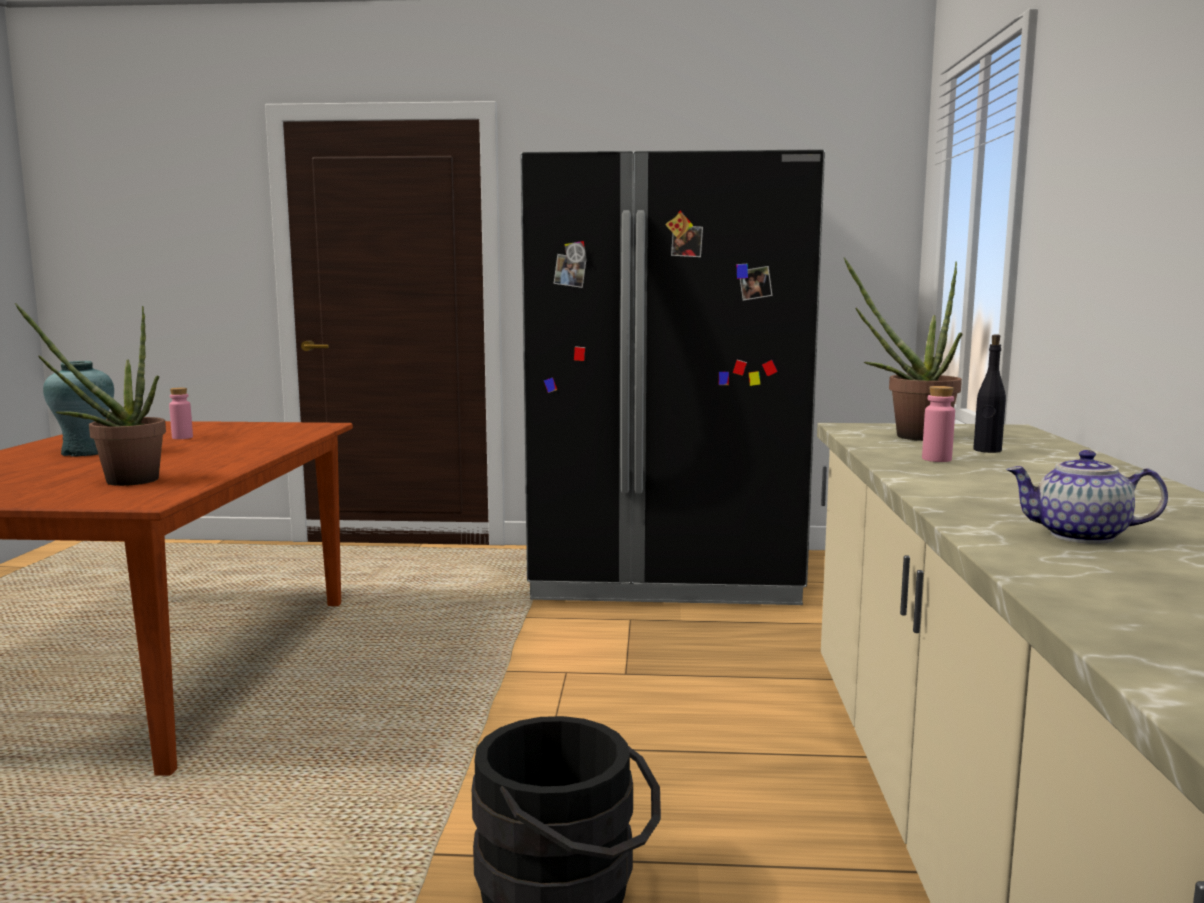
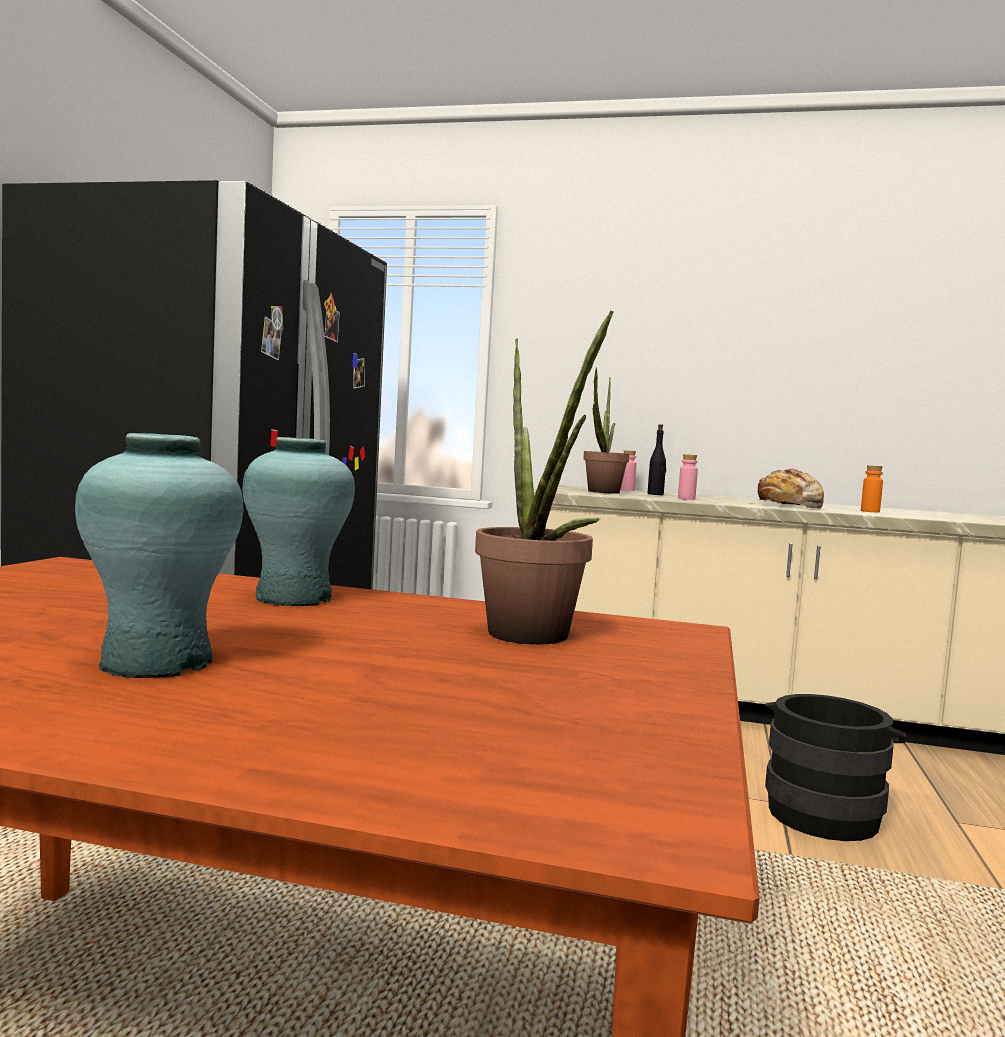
camera: 80 degrees left, 5 degrees down
(182, 437) = (52, 614): pink bottle -> pink bottle (626, 490)
(233, 451) = (294, 598): none -> turquoise vase
(994, 495) = (788, 506): none -> bread
(1080, 536) = (870, 511): teapot -> orange bottle

